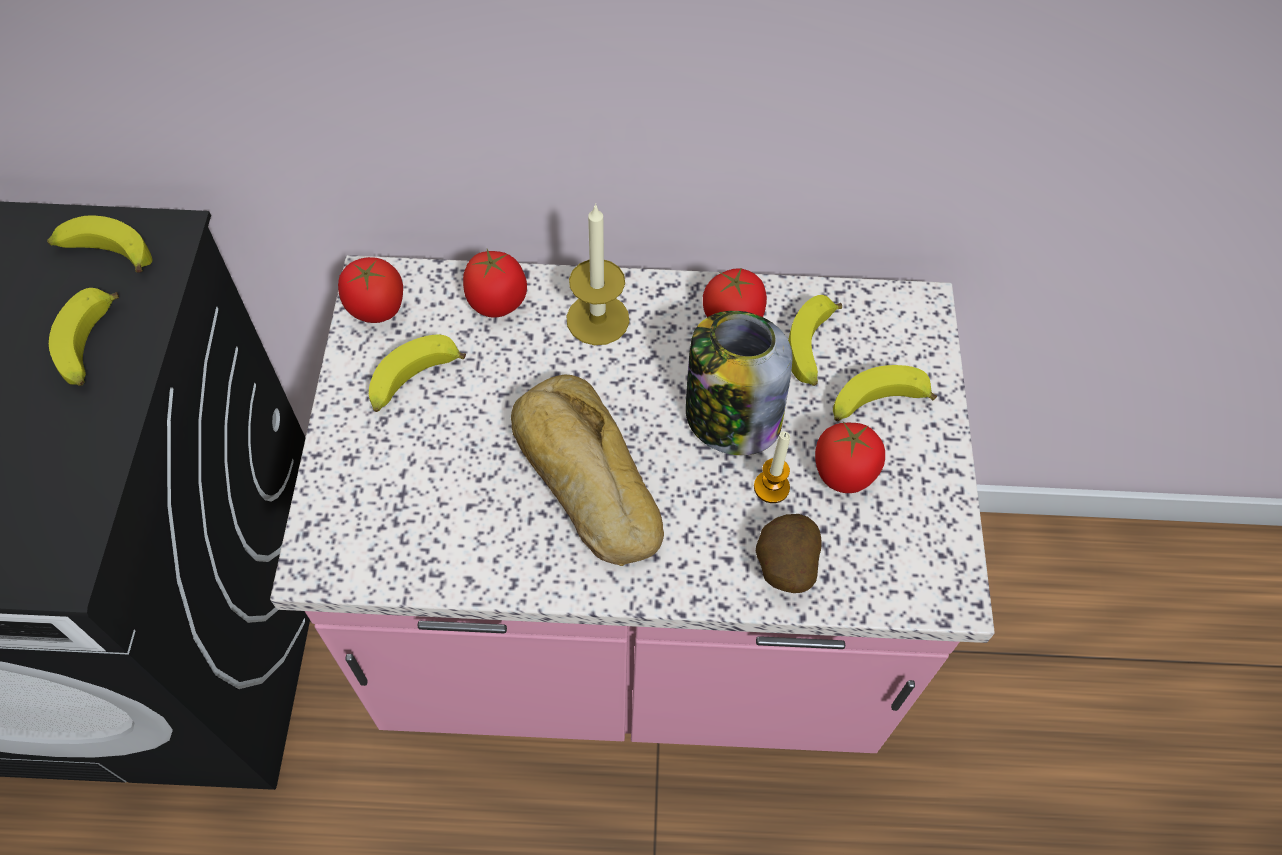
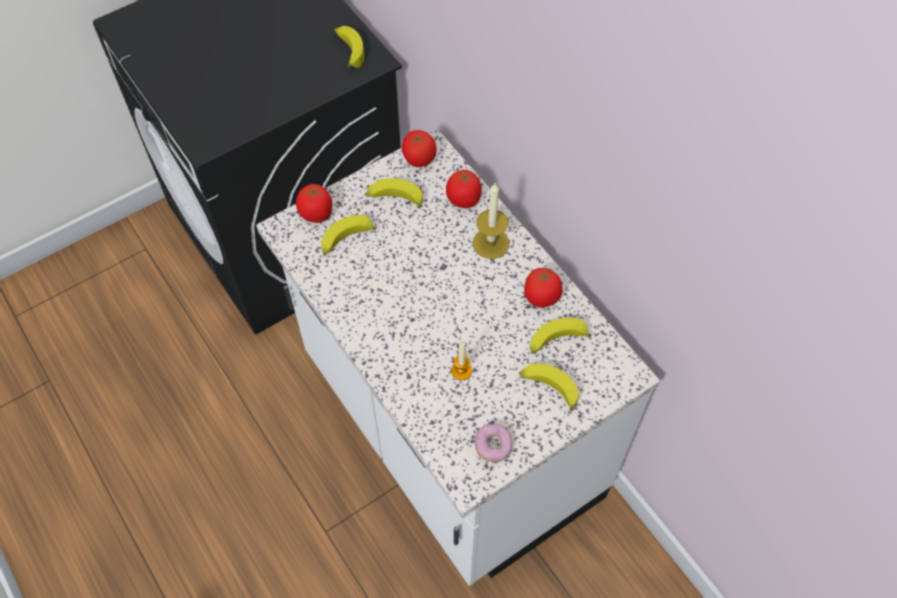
camera: 55 degrees right, 0 degrees up
(90, 347) = (303, 80): banana -> banana (346, 240)
(584, 479) = (401, 294): bread -> none
(632, 635) = (448, 431): pink counter -> white counter
(730, 417) = (485, 330): jar -> none
(783, 568) = (422, 401): potato -> none
(844, 473) = (496, 397): tomato -> tomato (316, 214)
(917, 527) = (493, 446): none -> donut

